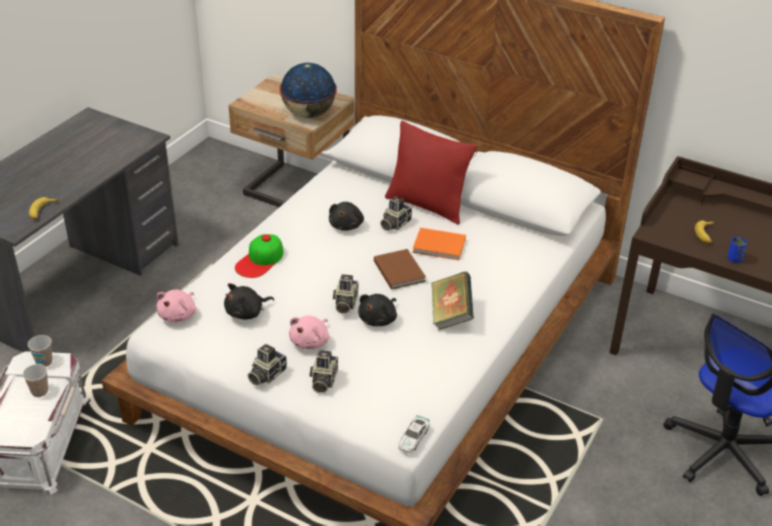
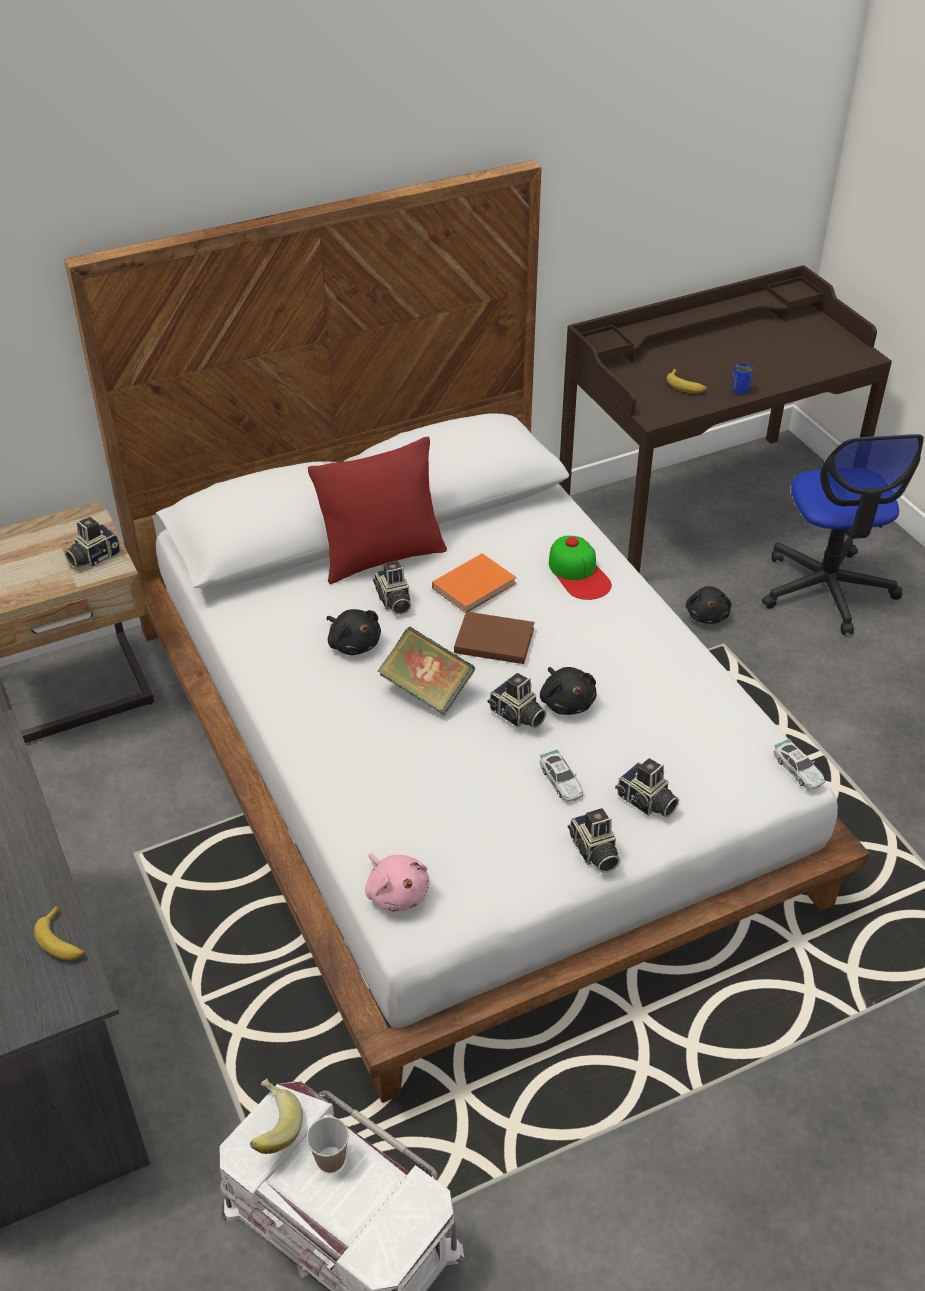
camera: 55 degrees left, 5 degrees up
(44, 362) = (270, 1127): cup -> banana
(246, 312) = (458, 817): black plush toy -> black plush toy (707, 615)
(260, 260) = (352, 757): cap -> cap (579, 573)
(309, 114) = (93, 557): globe -> camera
(311, 341) = (561, 781): pink plush toy -> toy car
(450, 314) = (611, 638): book -> book (426, 690)

